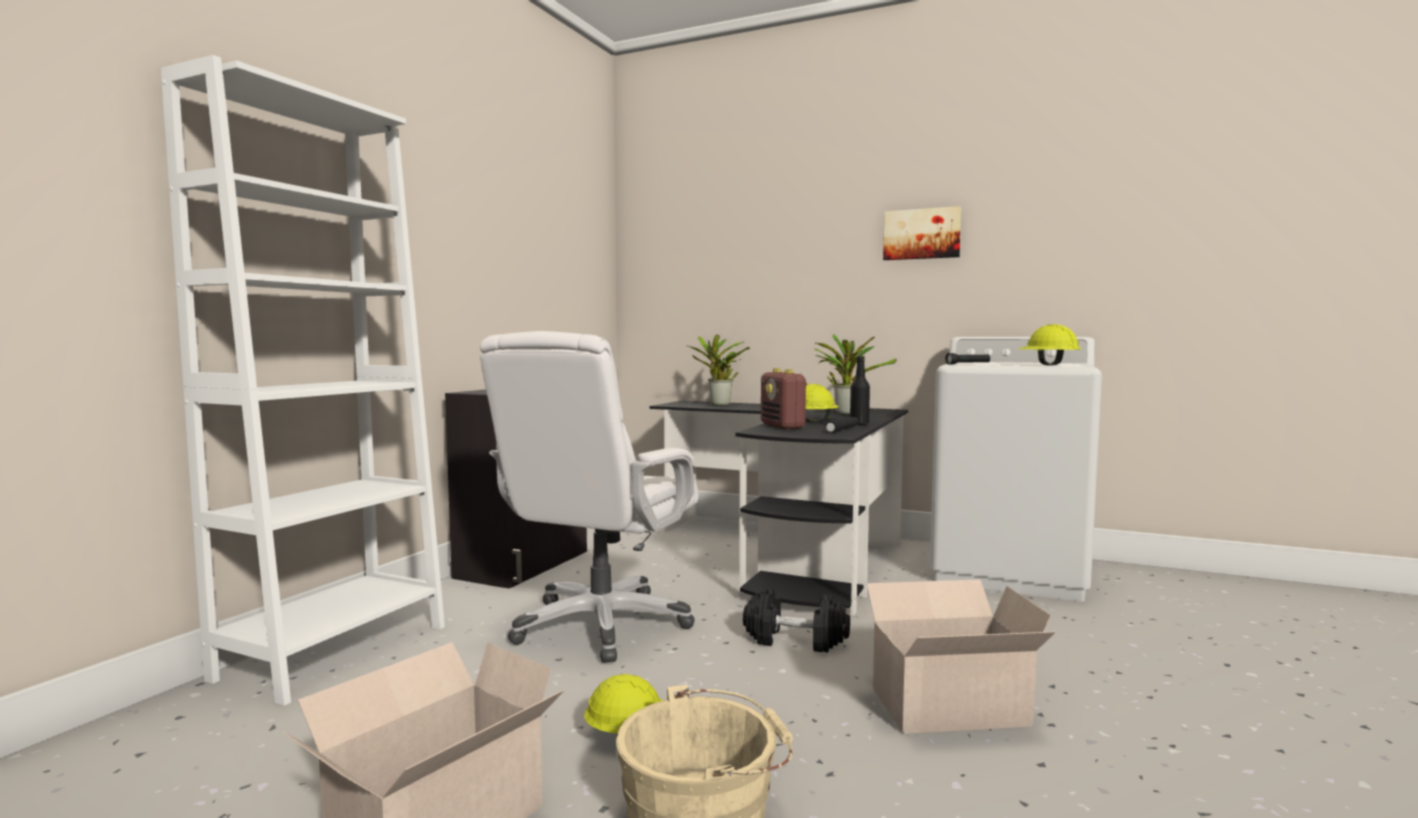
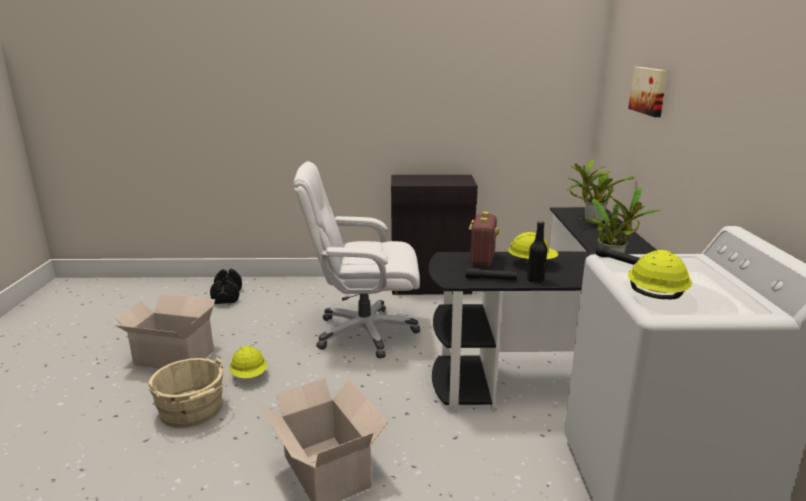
camera: 65 degrees right, 15 degrees up
(334, 652) = (293, 288): white bookcase -> none
(783, 427) = (482, 259): radio -> radio turned 150 degrees clockwise
(796, 640) = (389, 397): black dumbbell -> black dumbbell (227, 296)
(921, 234) = (752, 90): picture -> picture (649, 90)

